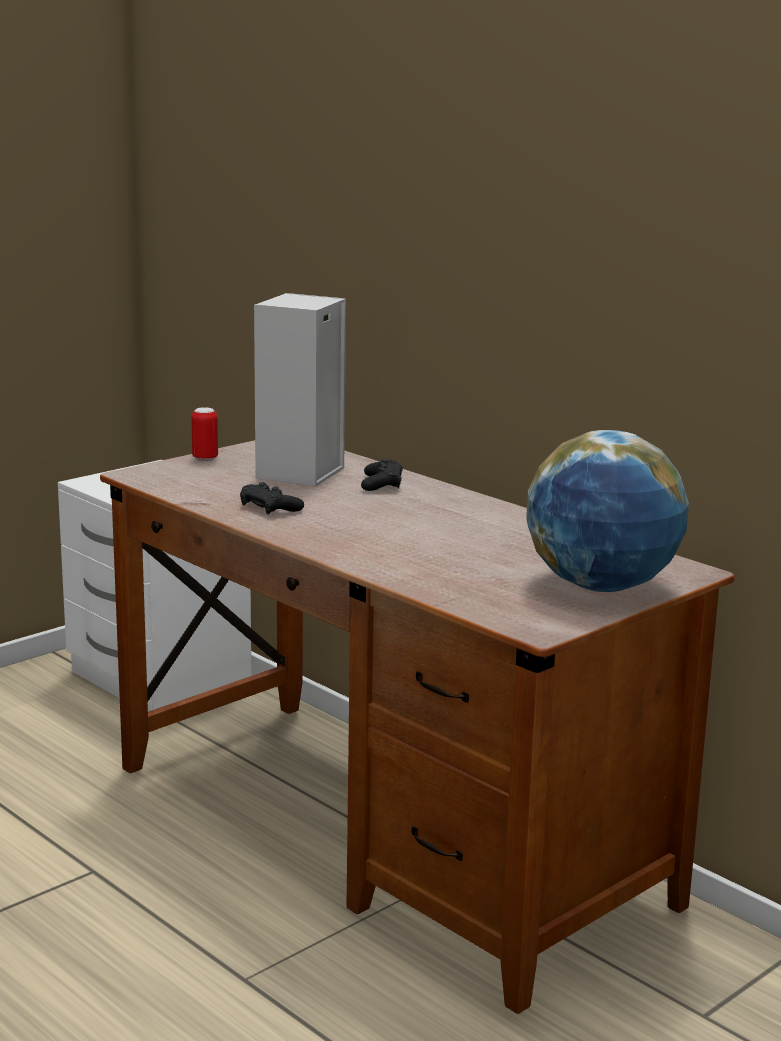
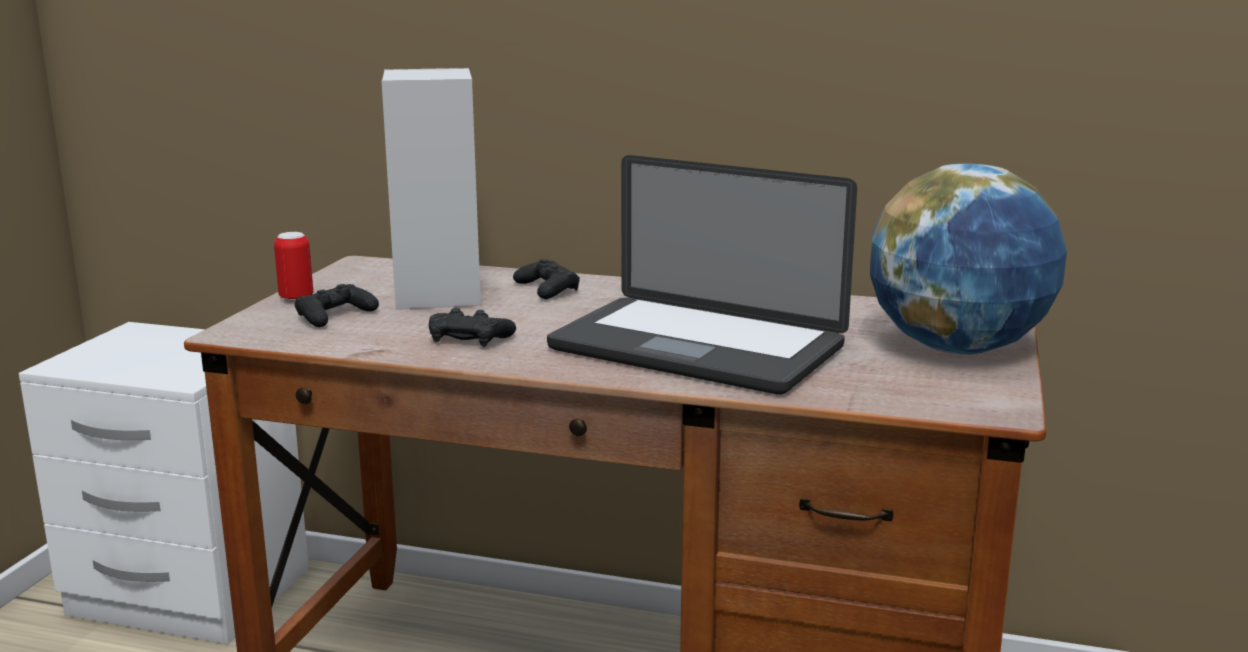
camera: 30 degrees left, 0 degrees up
(210, 475) = (334, 316): none -> black game controller
(408, 545) = (696, 348): none -> laptop

